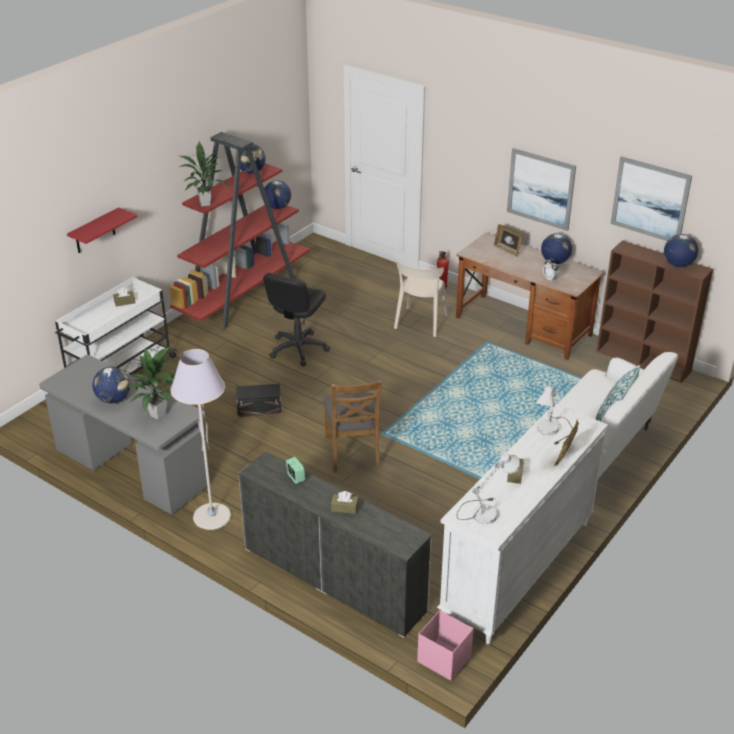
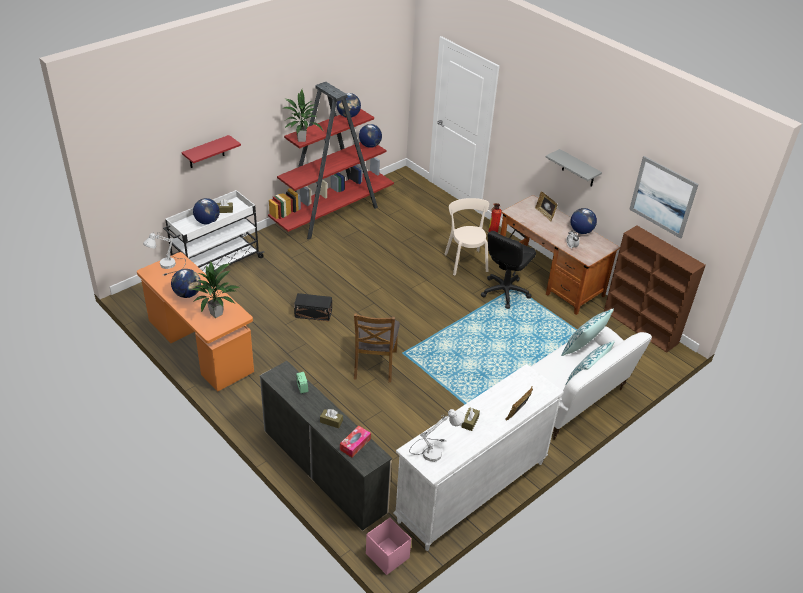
camera: 10 degrees right, 5 degrees up
(131, 468) = (200, 347): grey desk -> orange desk
(211, 517) = (247, 399): grey floor lamp -> none
(298, 349) = (360, 267): black office chair -> black office chair (504, 292)
(383, 528) = (355, 444): none -> tissue box
(420, 323) = (465, 261): beige chair -> beige chair turned 135 degrees clockwise
(540, 189) = (578, 169): picture -> grey shelf
(552, 433) = (514, 390): white table lamp -> white table lamp (168, 267)
(597, 387) = (583, 349): none -> pillow
(678, 264) = (676, 256): globe -> globe (207, 221)

